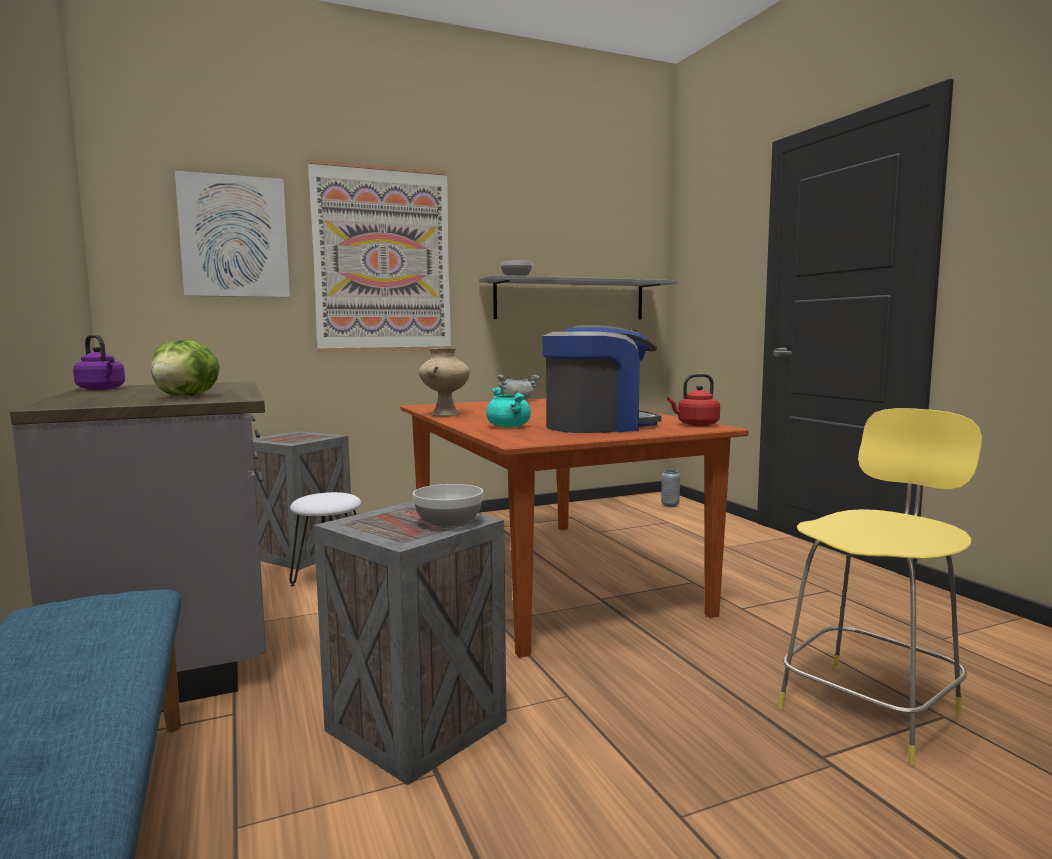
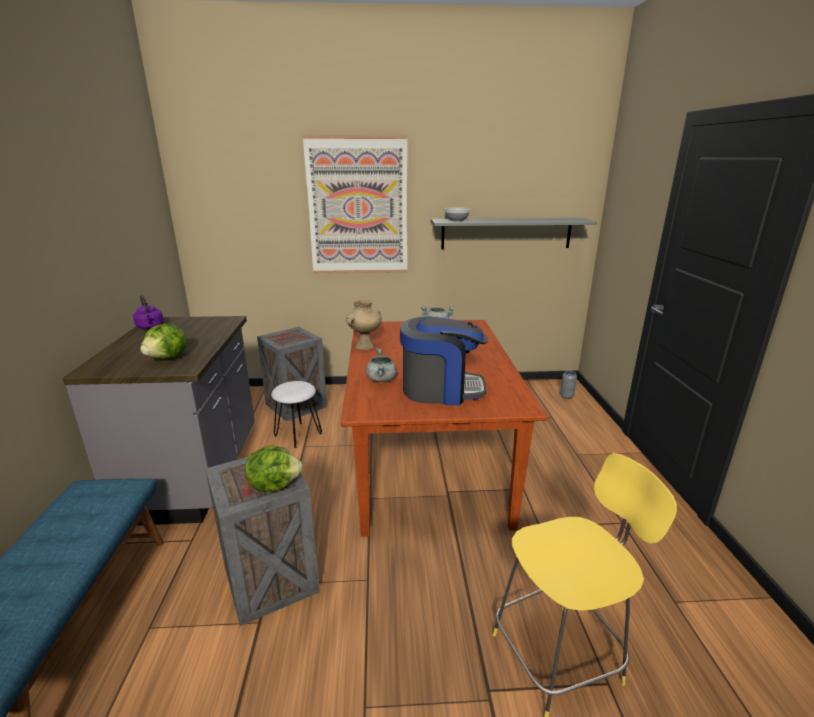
camera: 20 degrees right, 15 degrees up
(234, 237) = (256, 195): picture -> none
(447, 522) = (274, 484): bowl -> lettuce
(509, 426) = (382, 379): turquoise cooking pot -> grey cooking pot
(695, 425) = (515, 399): red kettle -> none

